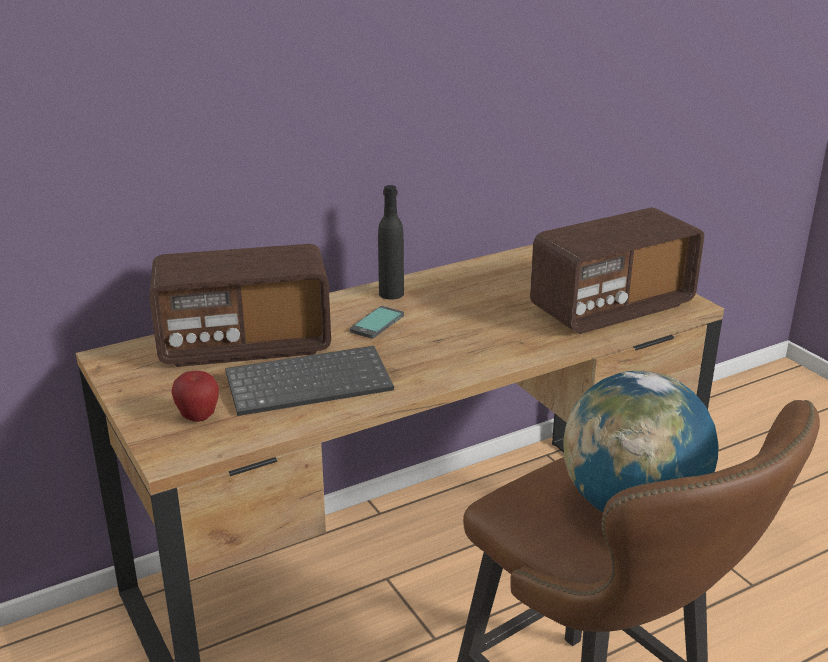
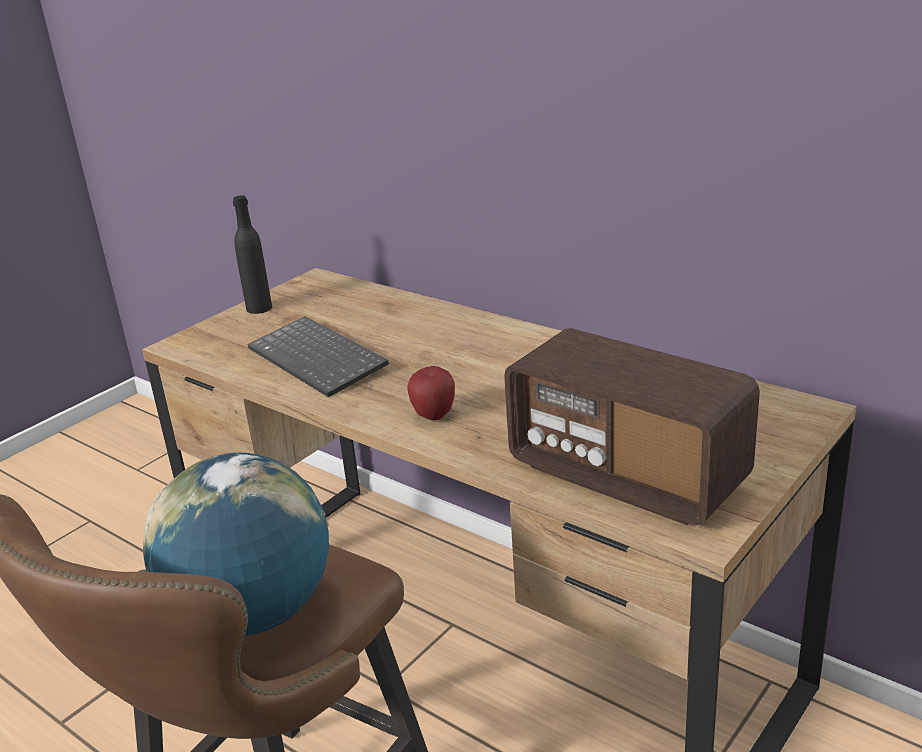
camera: 70 degrees right, 0 degrees up
(198, 417) = (238, 336): apple -> apple (434, 416)
(245, 345) = (369, 315): radio -> none
(377, 323) = (458, 354): phone -> none
(391, 294) = (532, 343): black bottle -> black bottle (259, 308)

